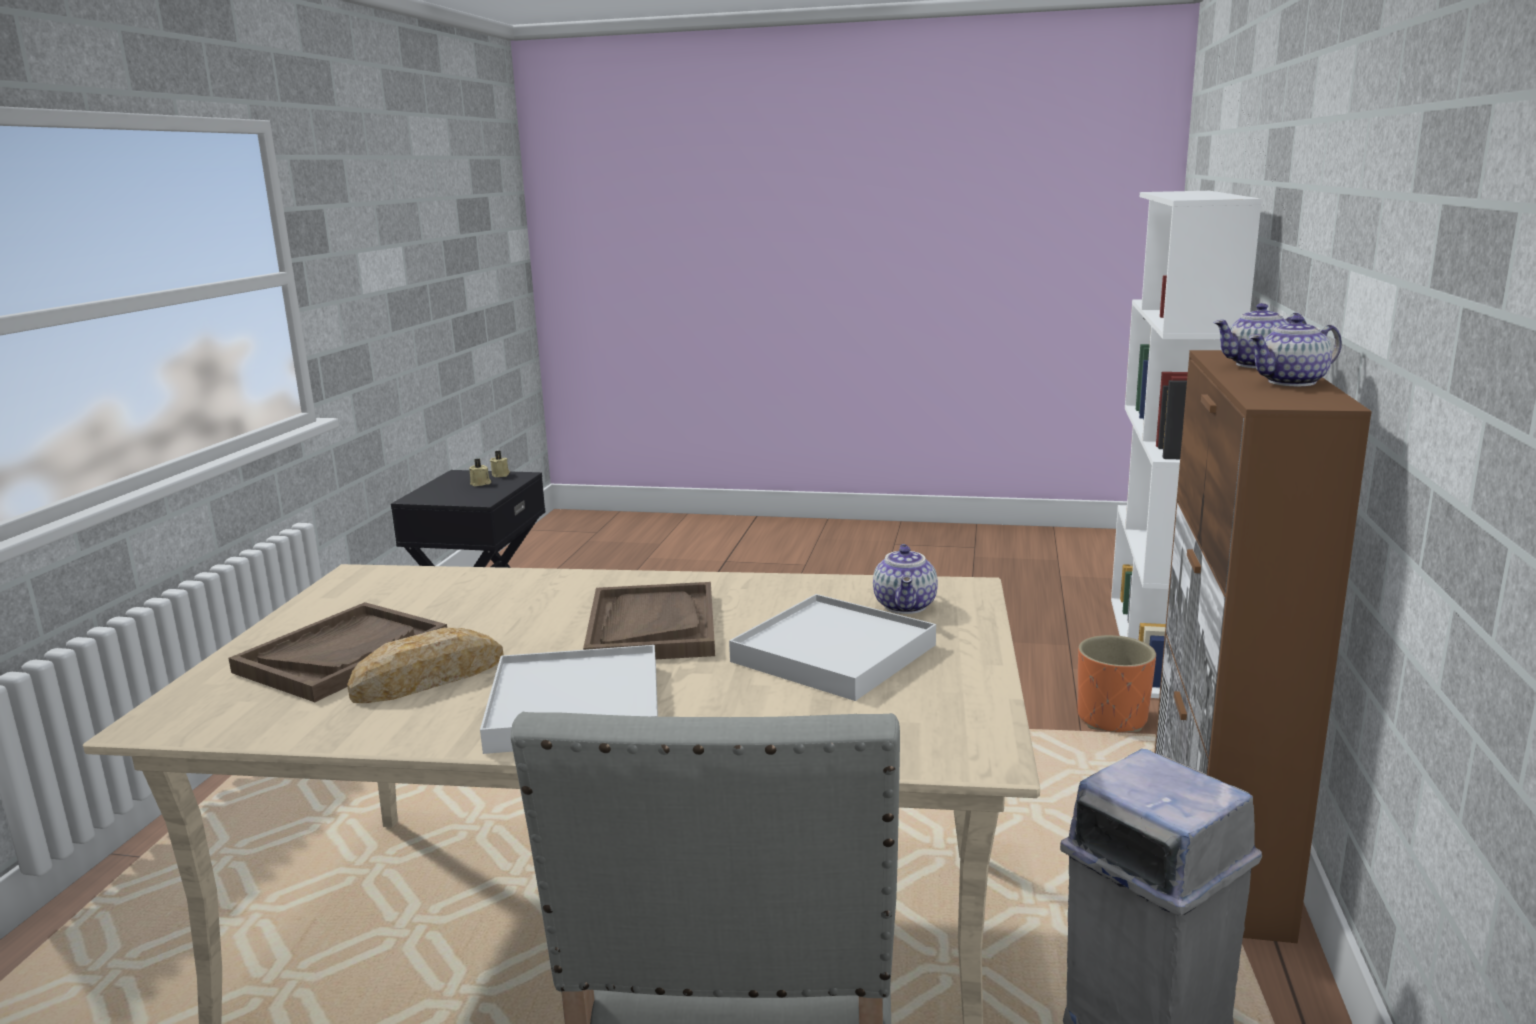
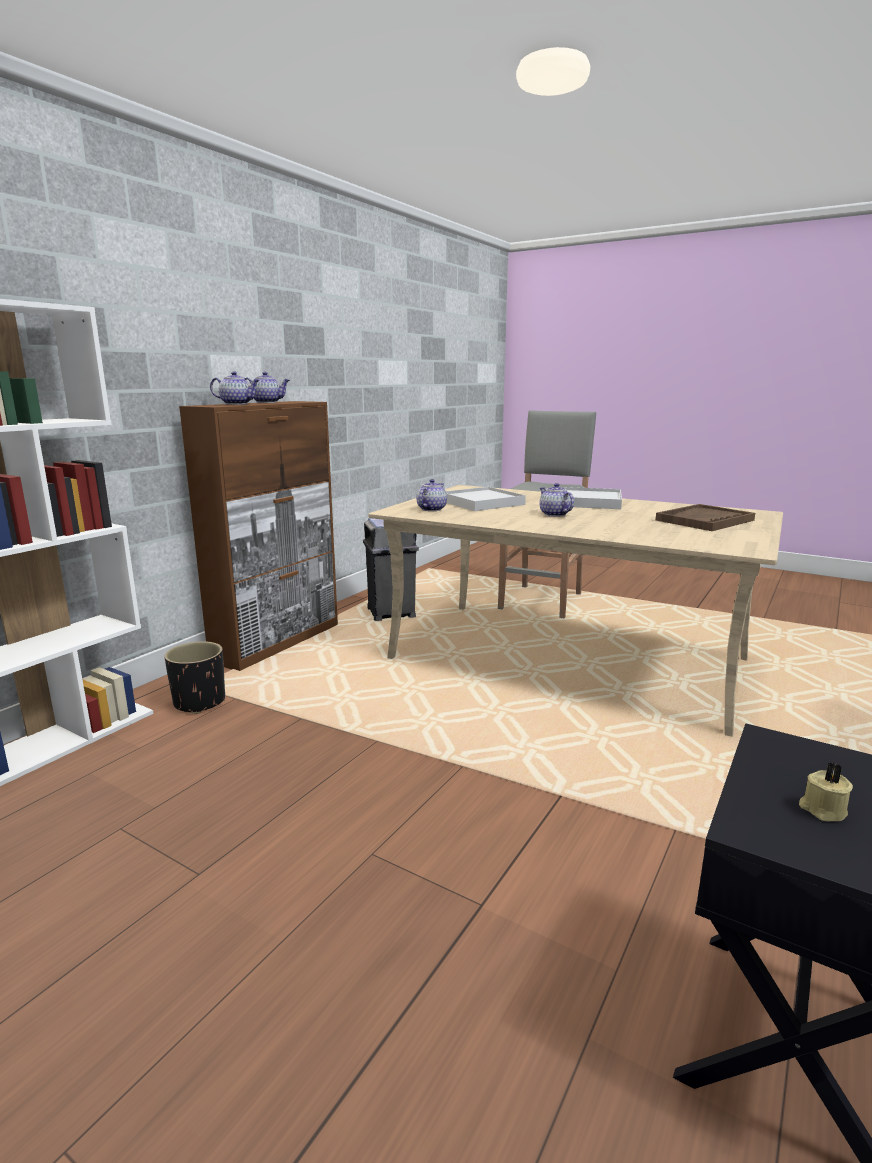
camera: 160 degrees left, 0 degrees up
(429, 678) = (654, 511): bread -> none
(501, 475) = (802, 846): beige candle -> none
(652, 626) = (554, 514): brown tray -> teapot
(1111, 718) = (199, 702): orange planter -> black planter

